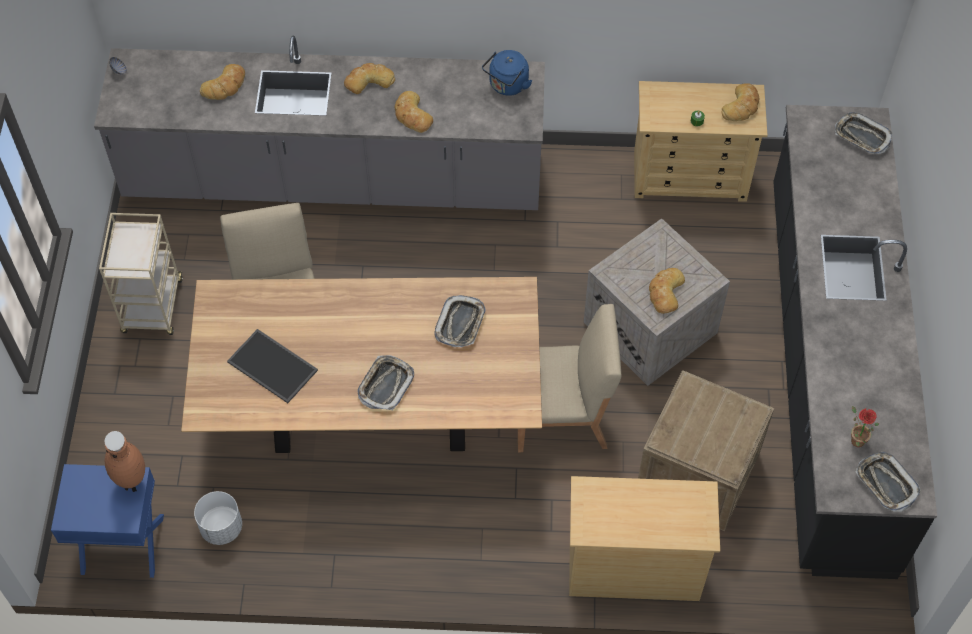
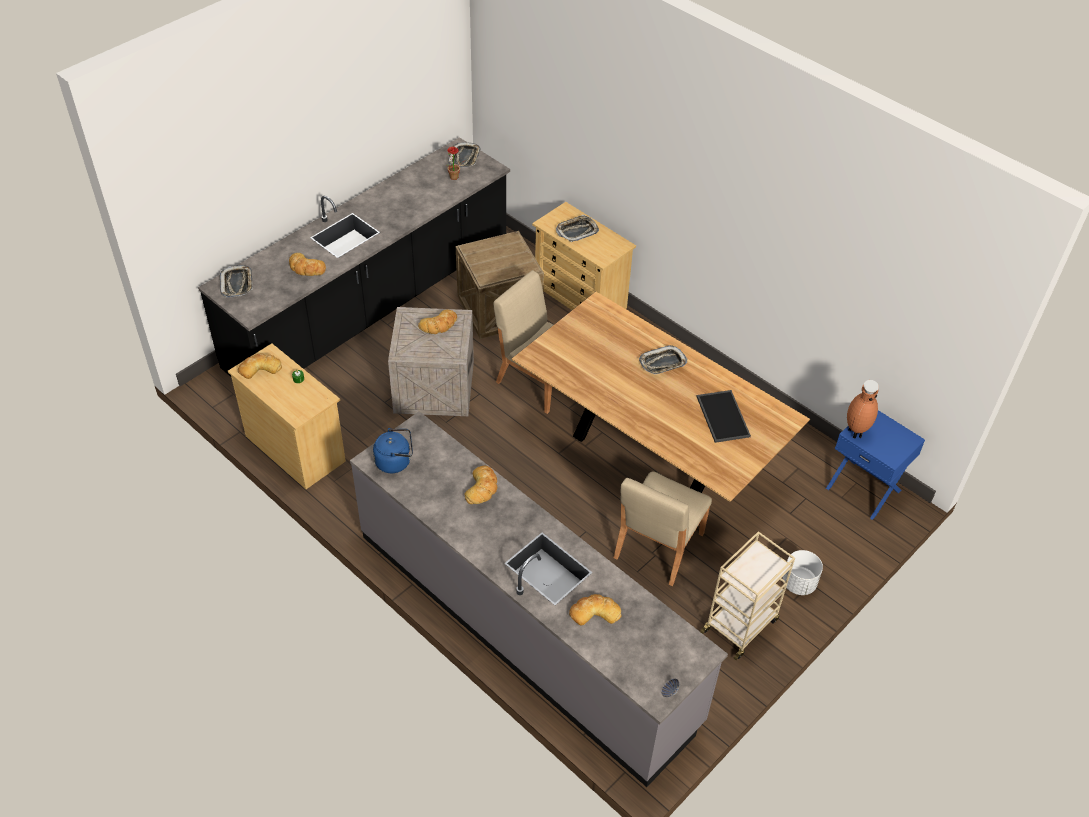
camera: 140 degrees left, 10 degrees down
(221, 528) = (794, 457): white planter -> white planter (799, 583)
(369, 80) = (484, 536): bread -> bread (306, 268)
(460, 324) = (585, 364): tray -> tray (577, 231)

